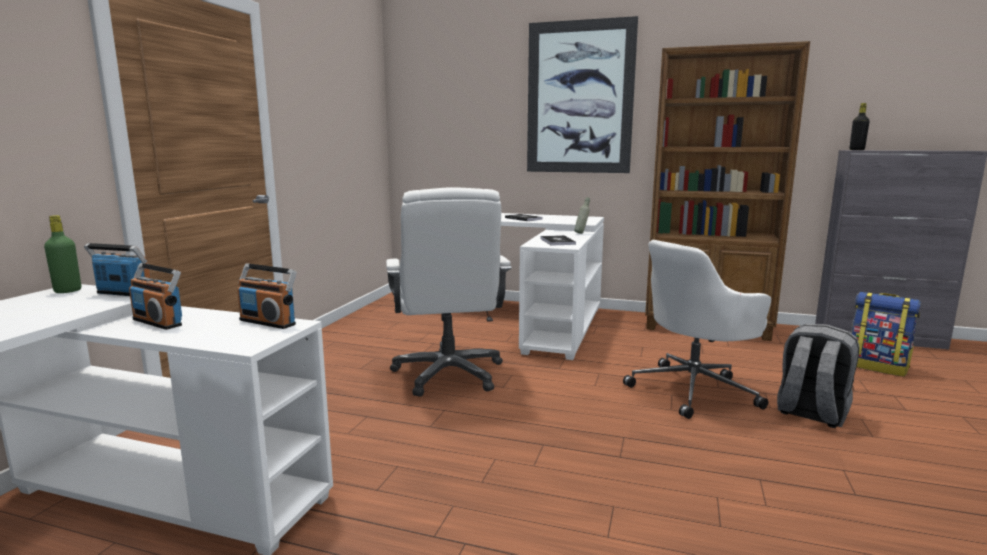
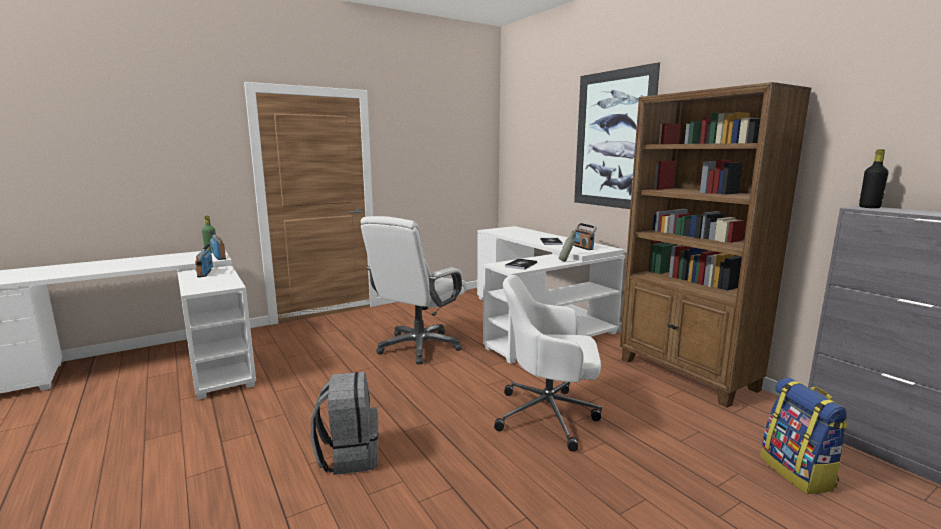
camera: 40 degrees right, 0 degrees up
(268, 322) = (229, 282): radio -> radio (583, 247)
(811, 413) = (606, 472): grey backpack -> grey backpack (349, 456)

